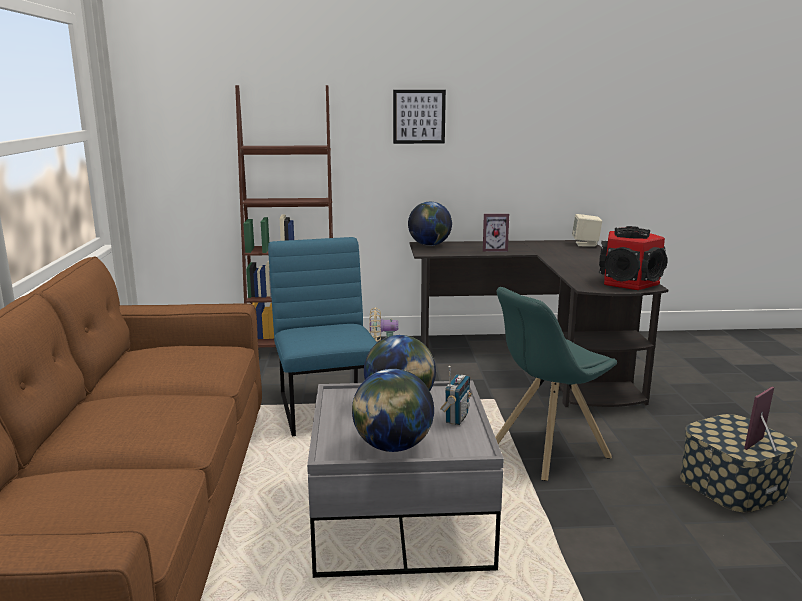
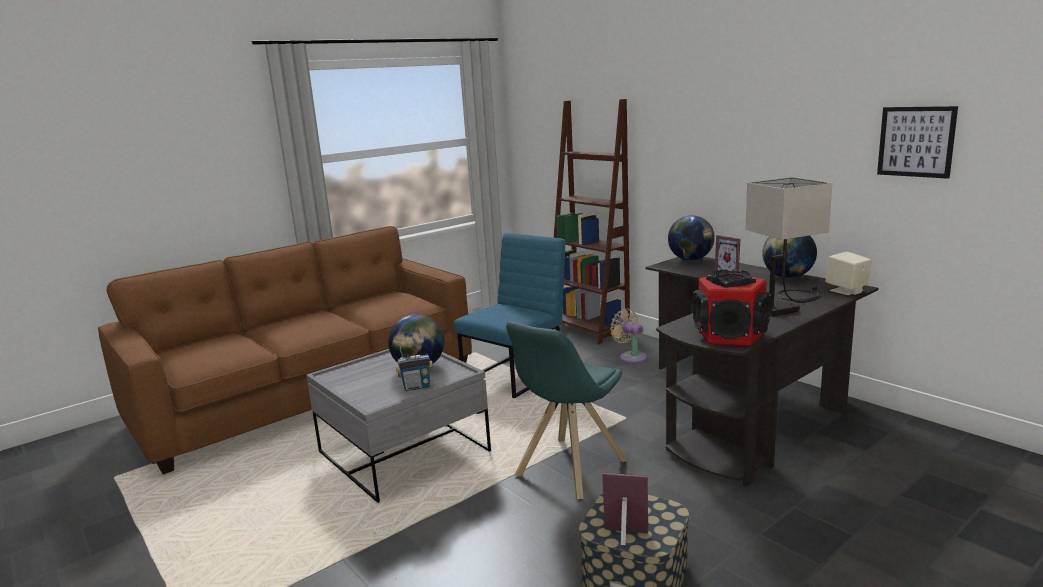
camera: 55 degrees right, 0 degrees up
(392, 446) = (354, 385): globe -> globe (787, 277)
(419, 116) = (699, 128): picture -> picture (916, 141)
(548, 451) = (569, 468): turquoise chair -> turquoise chair turned 75 degrees counterclockwise
(587, 258) = (789, 304): none -> table lamp

